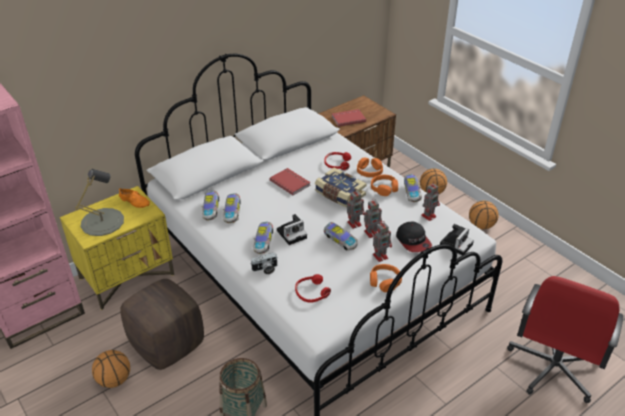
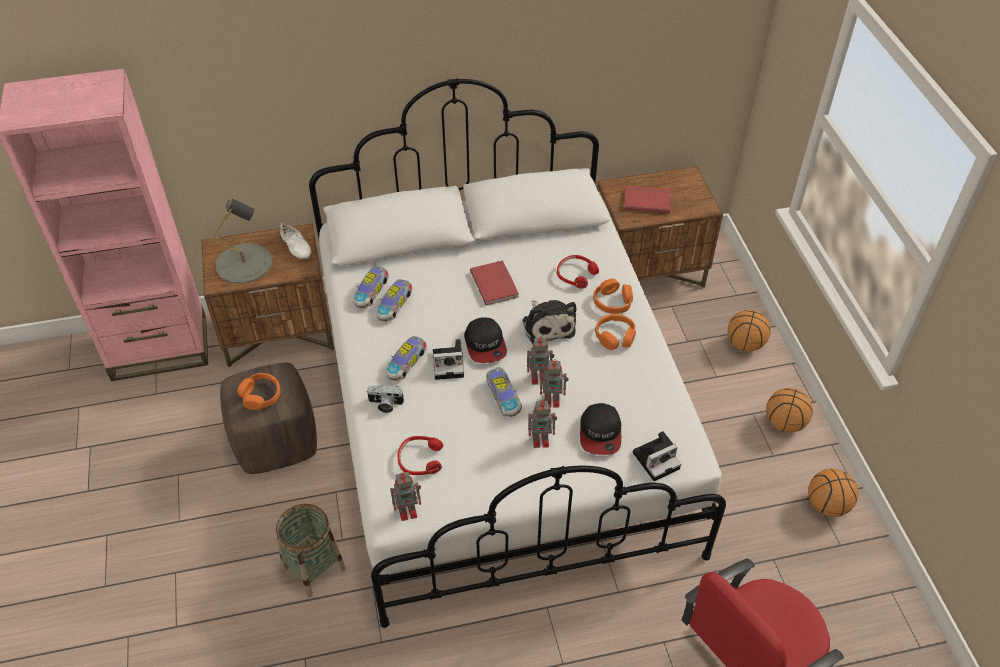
camera: 25 degrees right, 10 degrees up
(114, 380) = (196, 464): basketball -> basketball (826, 505)
(127, 276) = (279, 332): yellow nightstand -> brown nightstand
(135, 201) = (296, 245): orange shoe -> white shoe
(308, 216) = (485, 345): none -> cap
(339, 194) = (547, 325): book -> plush toy
(384, 281) = (521, 479): orange headphones -> orange headphones (261, 395)
(411, 192) = (650, 355): toy car -> none
(429, 215) = (649, 401): toy robot -> toy robot (408, 511)

